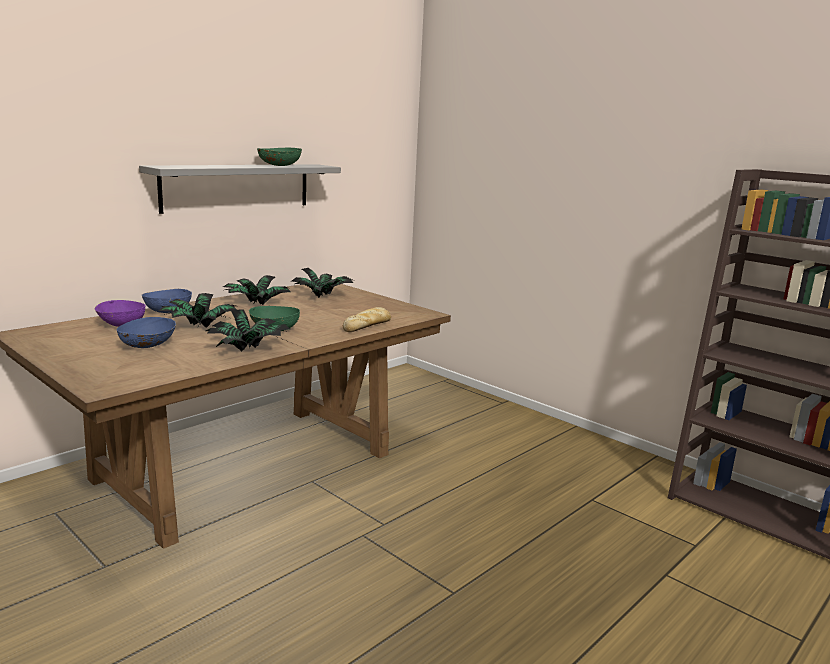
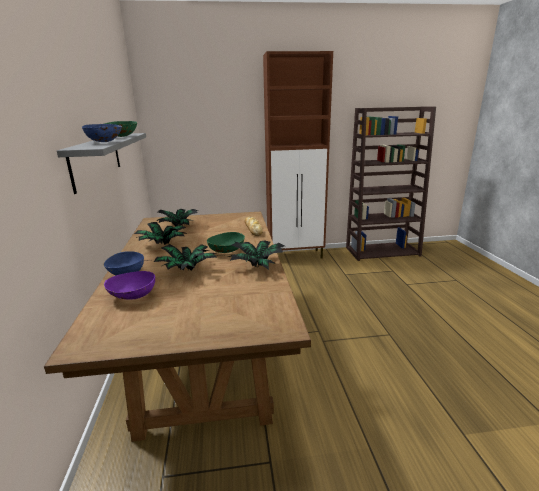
camera: 50 degrees left, 5 degrees up
(148, 346) = (205, 295): blue bowl -> blue bowl (105, 142)
(580, 439) = (296, 256): none -> brown cabinet

